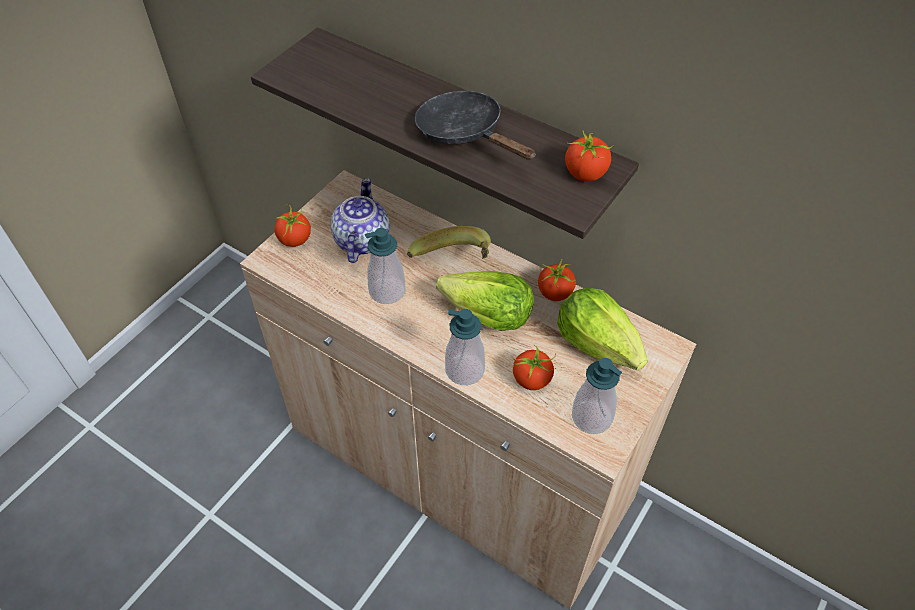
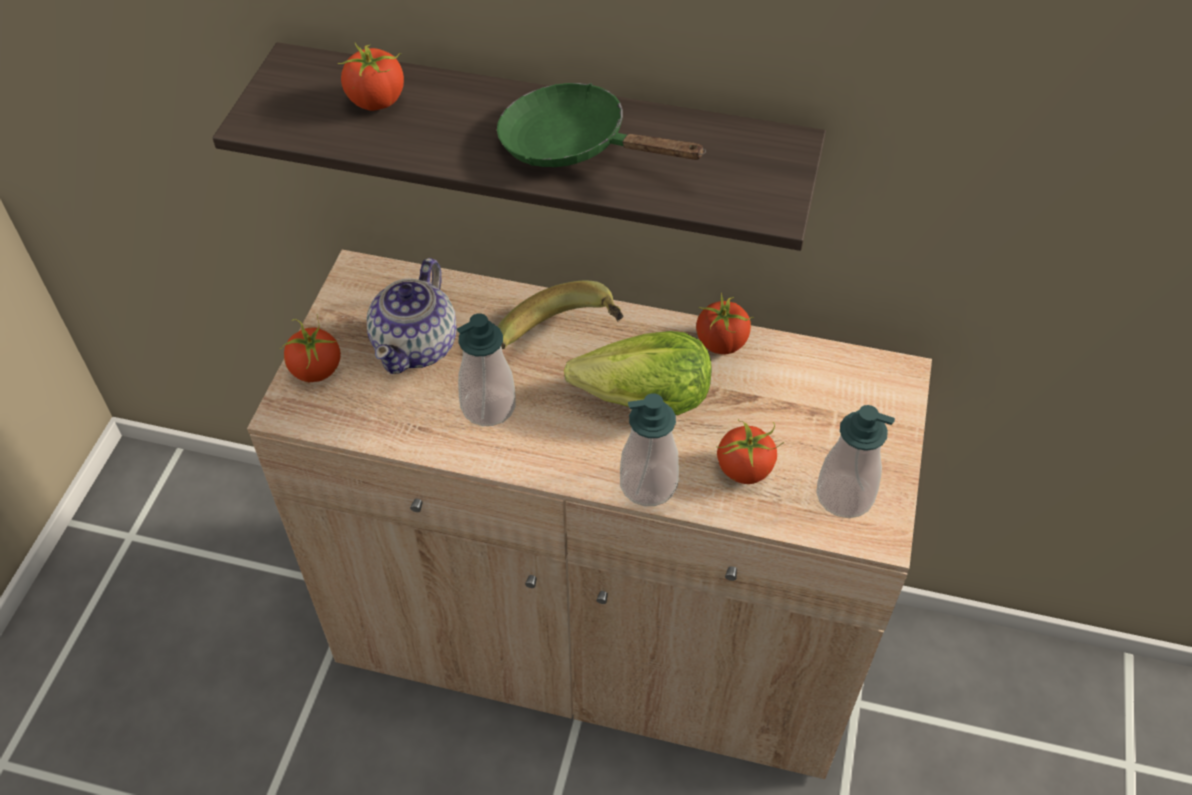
camera: 20 degrees left, 0 degrees up
(361, 241) = (417, 345): teapot -> teapot turned 150 degrees counterclockwise
(465, 133) = (575, 146): black frying pan -> green frying pan
(585, 174) = (765, 161): tomato -> tomato (377, 101)
(598, 344) = (809, 395): lettuce -> none

